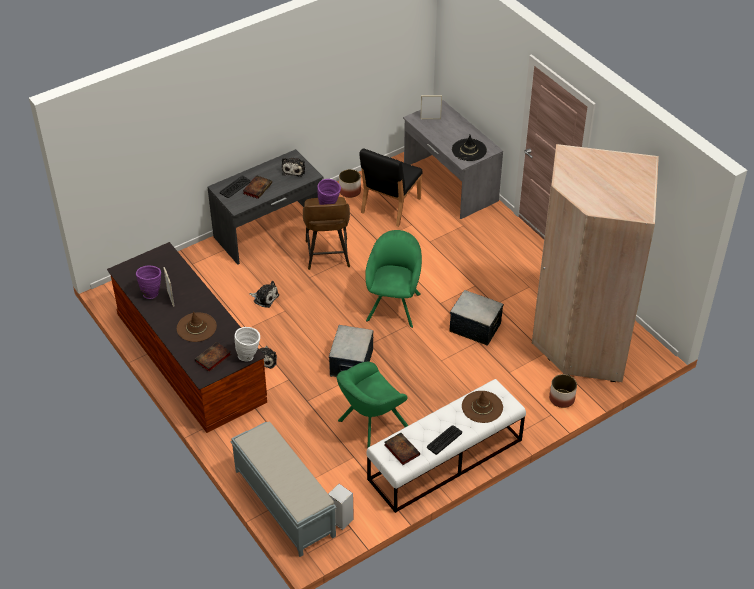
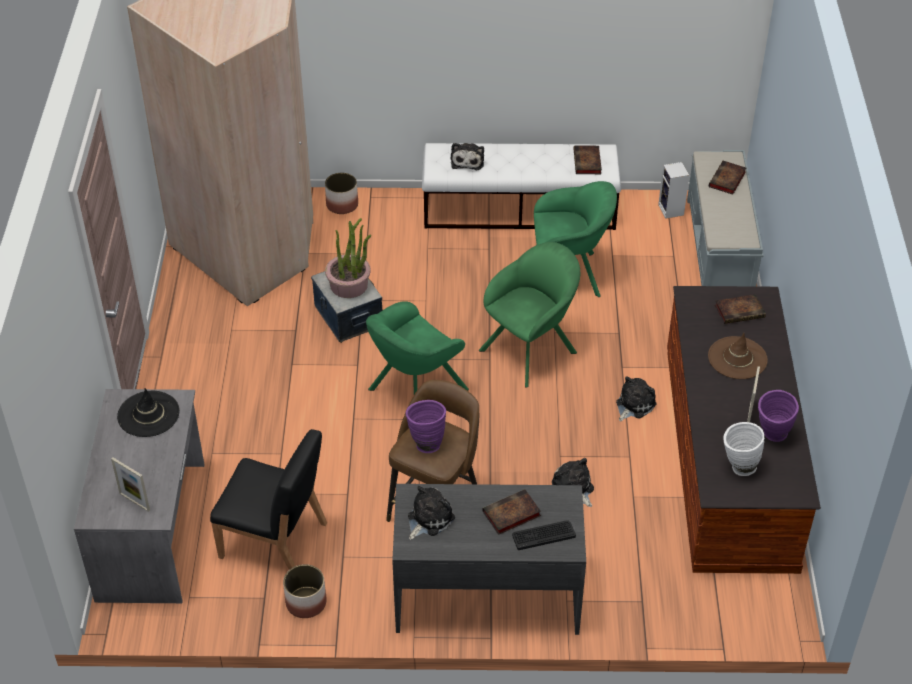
camera: 145 degrees left, 0 degrees up
(249, 355) = (692, 294): white vase -> white vase (737, 467)
(291, 485) = (727, 180): none -> book
(351, 363) = (531, 349): storage box -> green armchair
(390, 206) = (274, 541): black chair -> black chair turned 45 degrees clockwise
(444, 440) = (536, 152): keyboard -> none
(475, 308) = (349, 285): none -> potted plant
(482, 407) = (467, 160): brown hat -> plush toy

